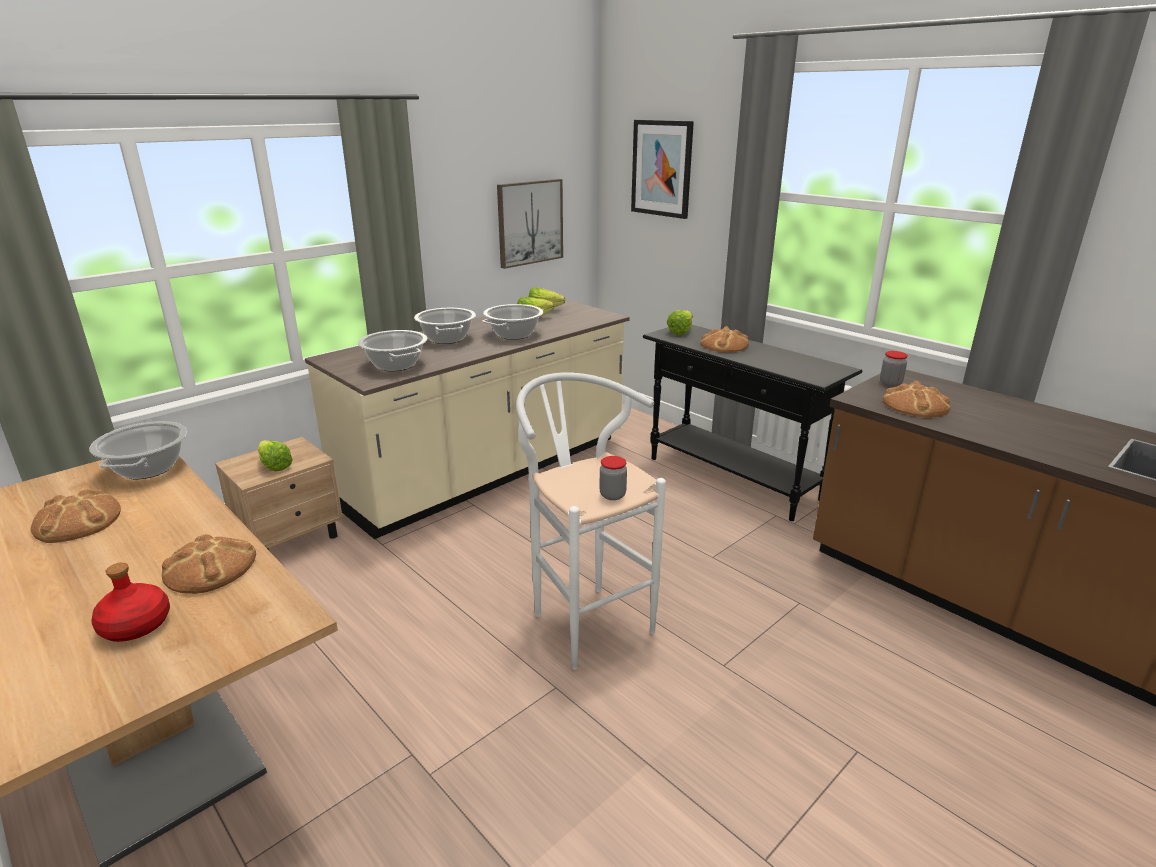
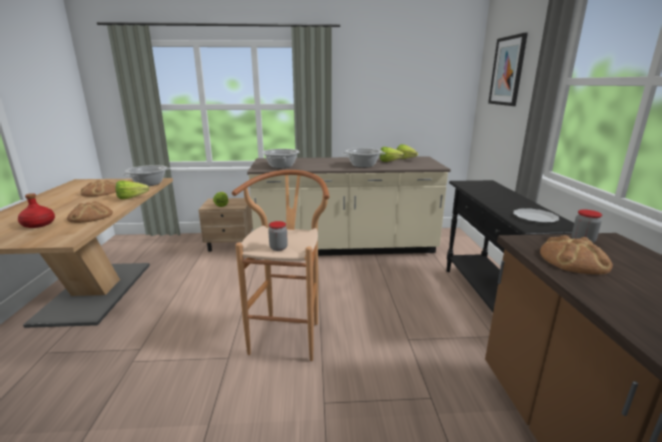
camera: 40 degrees right, 5 degrees down
(446, 339) = (327, 161): cooking pot -> none
(530, 222) = (417, 107): picture -> none
(584, 618) = (289, 333): white stool -> brown stool
(682, 331) = (480, 183): lettuce -> lettuce (134, 198)
(724, 345) = (495, 195): bread -> none
(802, 366) = (534, 217): none -> plate

